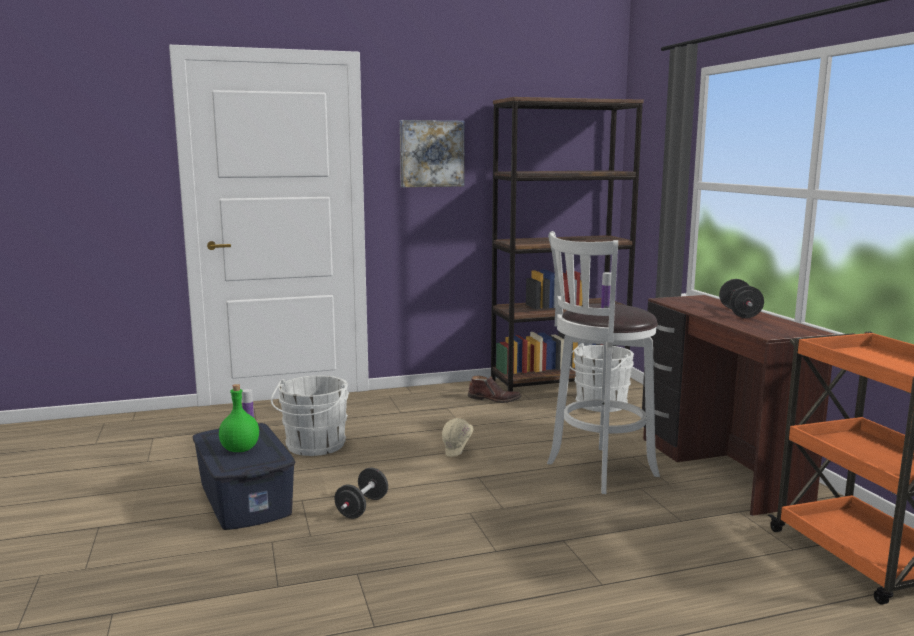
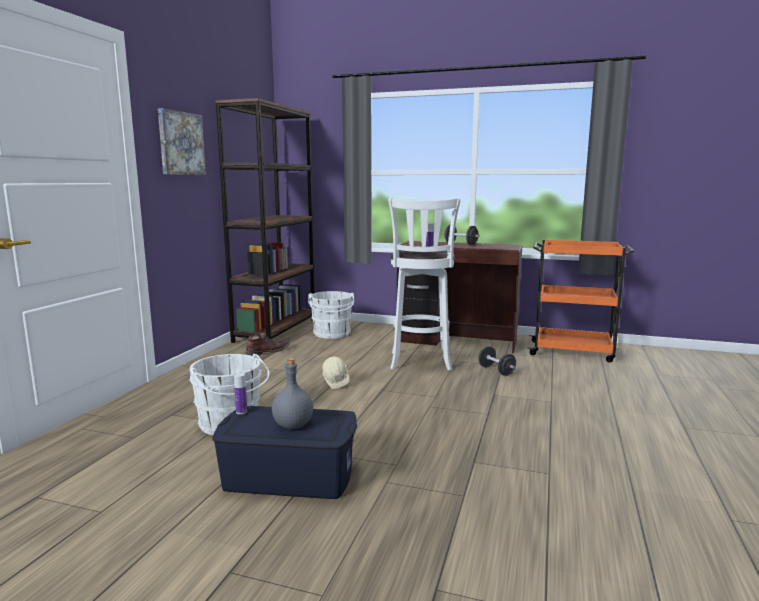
camera: 55 degrees left, 0 degrees up
(240, 449) = (293, 425): green bottle -> grey bottle
(362, 508) = (375, 435): black dumbbell -> black dumbbell (496, 371)

